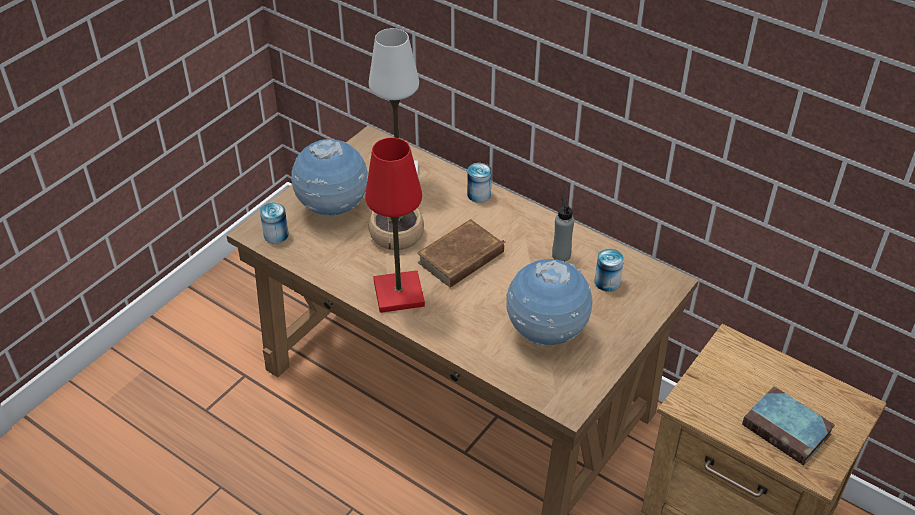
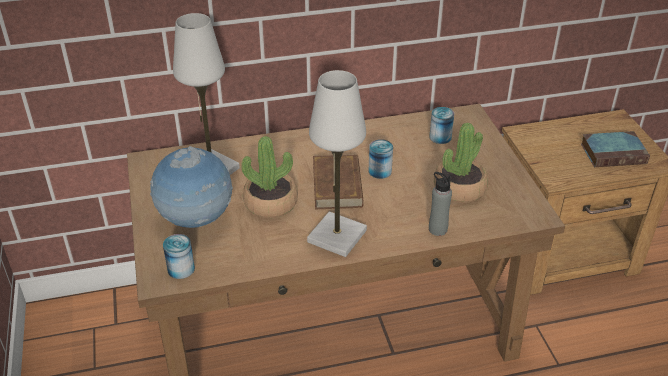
camera: 50 degrees left, 5 degrees down
(398, 294) = (337, 236): red table lamp -> white table lamp
(479, 194) = (283, 143): can -> can (380, 171)
(546, 333) = (459, 188): globe -> potted plant
(561, 255) = (391, 141): grey bottle -> grey bottle (437, 229)

